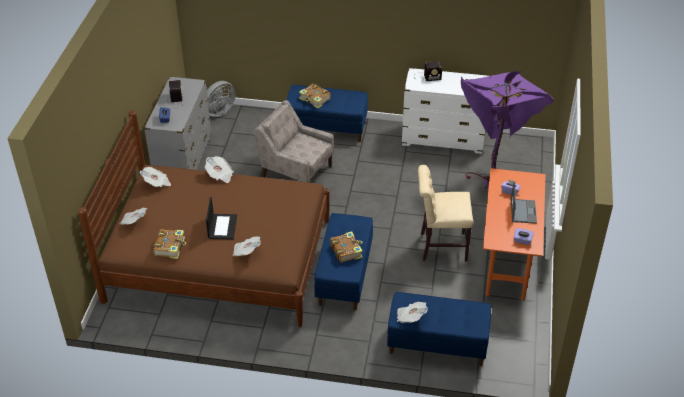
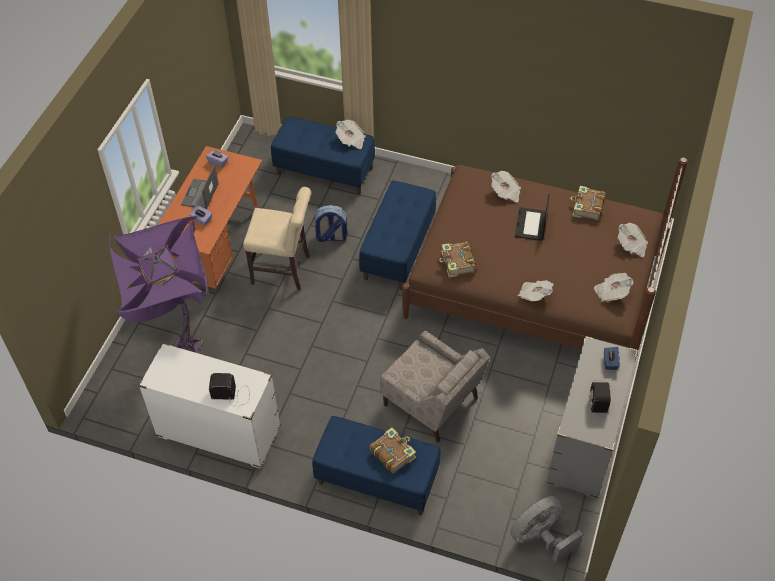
camera: 170 degrees left, 10 degrees up
(346, 251) = (397, 213): book -> book (457, 263)
(408, 279) = (331, 237): none -> backpack

